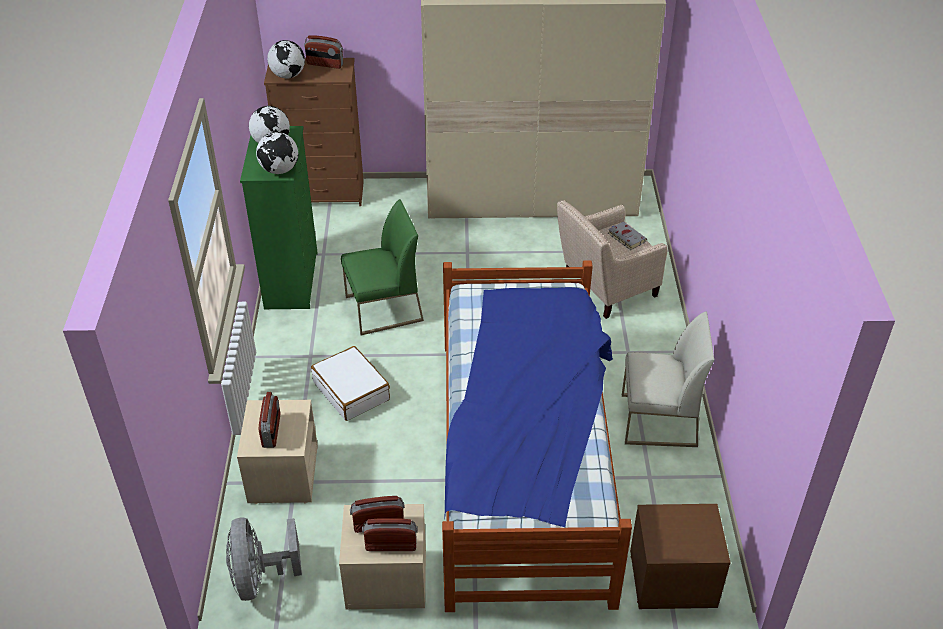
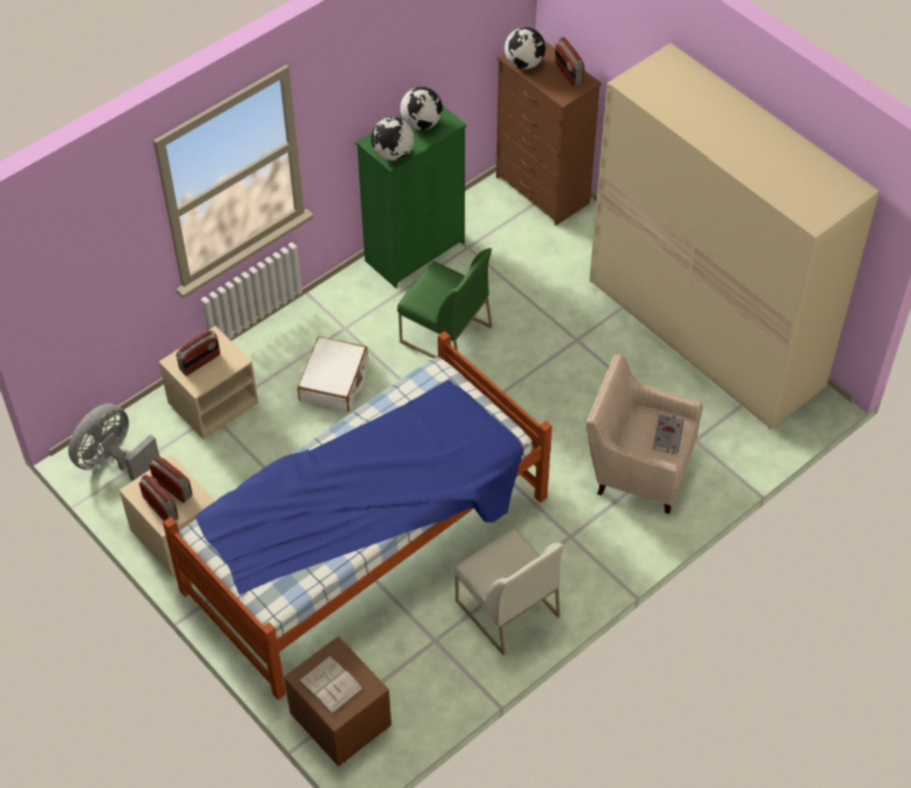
camera: 50 degrees right, 10 degrees up
(682, 537) = (330, 685): none -> white book

